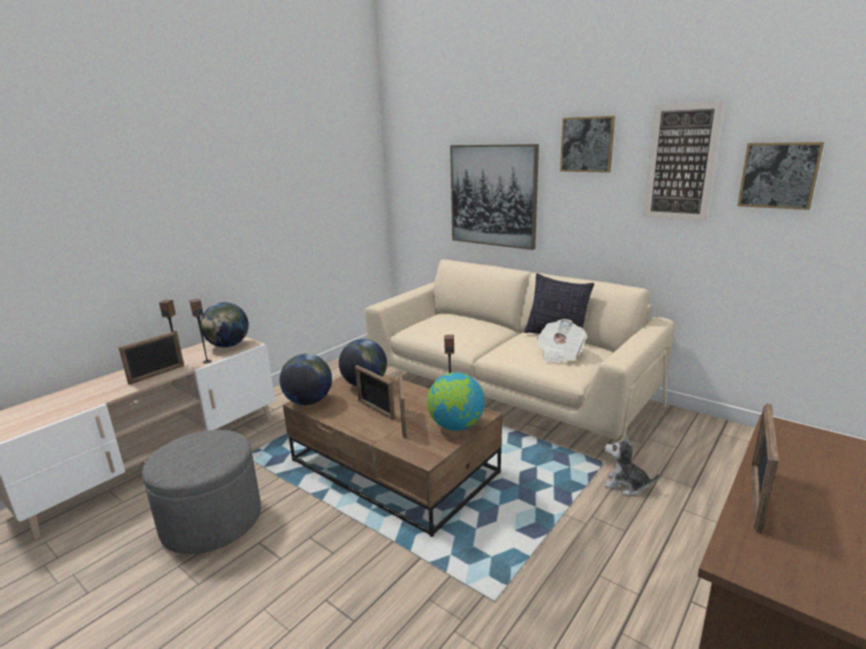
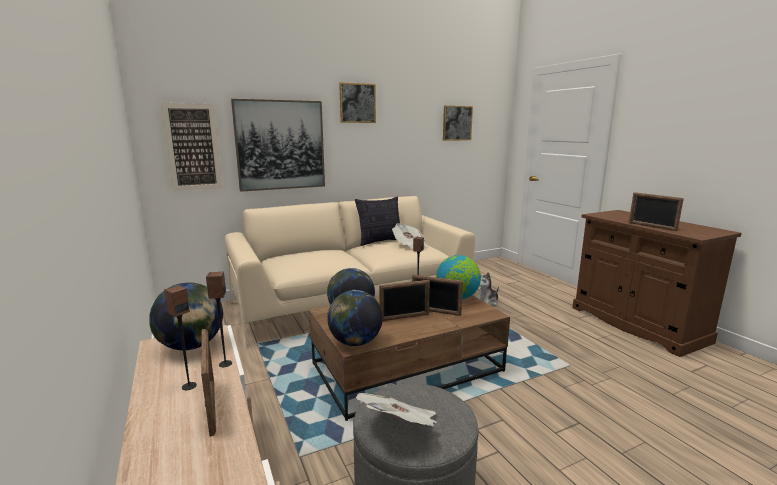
camera: 65 degrees left, 5 degrees down
(179, 450) = (400, 427): none -> newspaper
(681, 162) = (414, 116): picture -> picture (193, 147)

